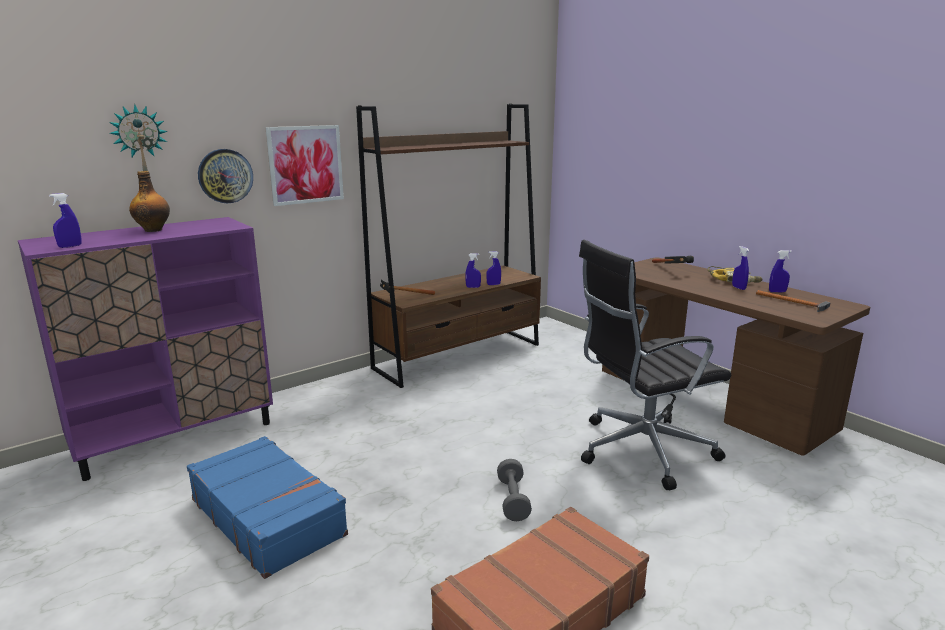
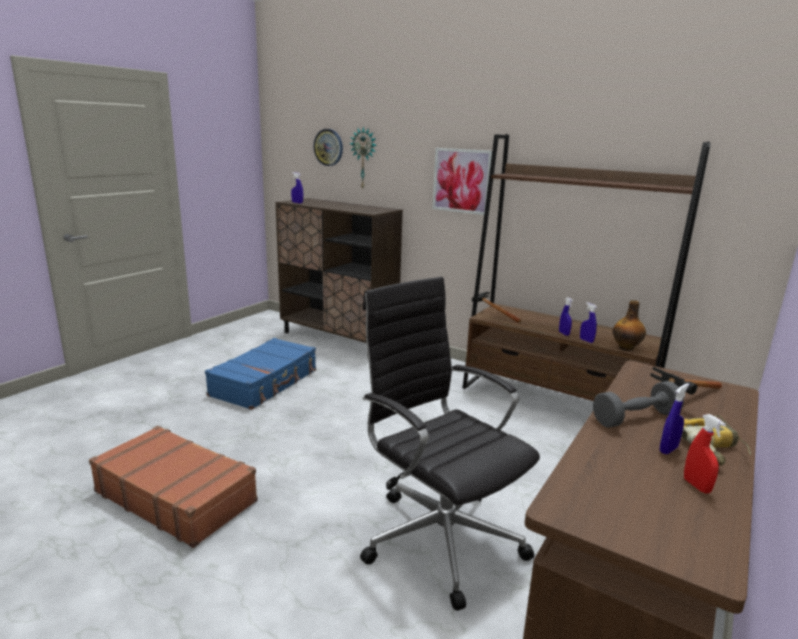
camera: 70 degrees right, 0 degrees up
(153, 230) = (347, 205): bottle -> bottle (626, 348)
(176, 437) = (338, 338): purple cabinet -> brown cabinet
(225, 176) = (406, 180): wall clock -> wall clock (328, 147)
(513, 500) = (312, 466): grey dumbbell -> grey dumbbell (635, 418)
(777, 292) = (696, 486): blue spray bottle -> red spray bottle
(793, 302) = (644, 497): hammer -> none

